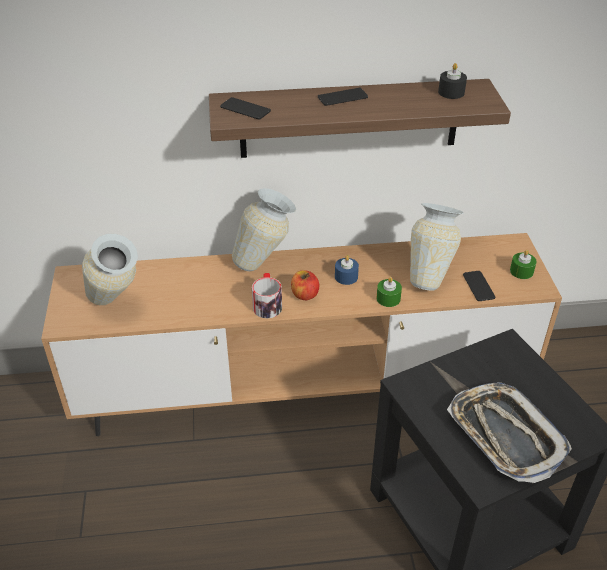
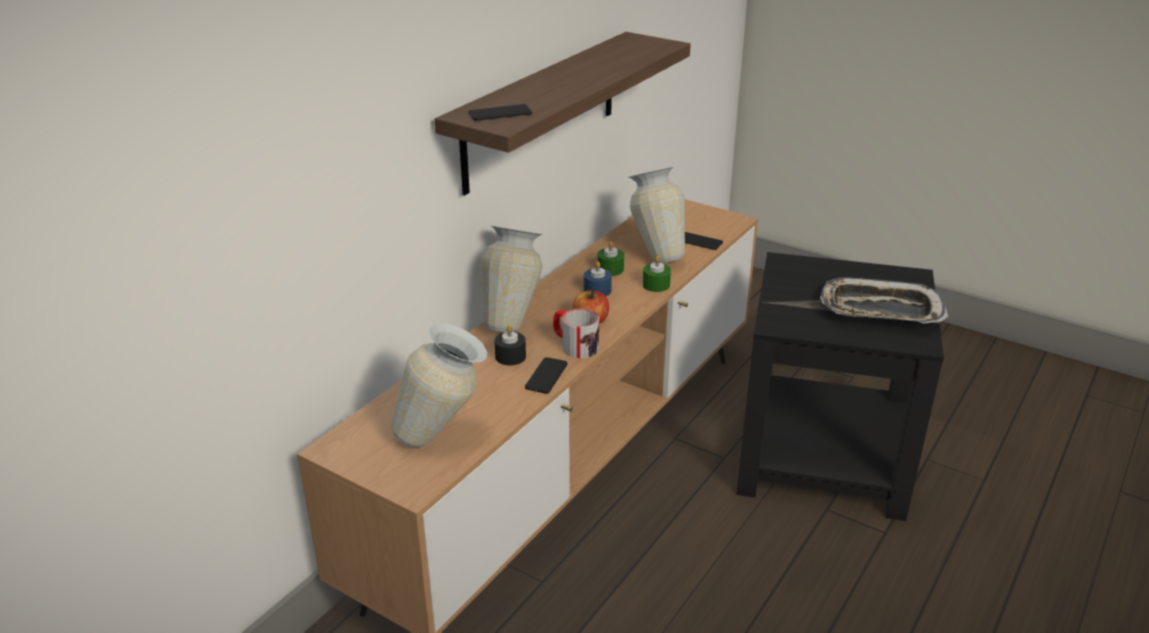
camera: 50 degrees left, 10 degrees down
(342, 97) = (556, 77): phone -> phone (546, 376)
(451, 92) = (624, 47): black candle -> black candle (510, 356)
(521, 271) = (706, 217): green candle -> green candle (610, 269)

